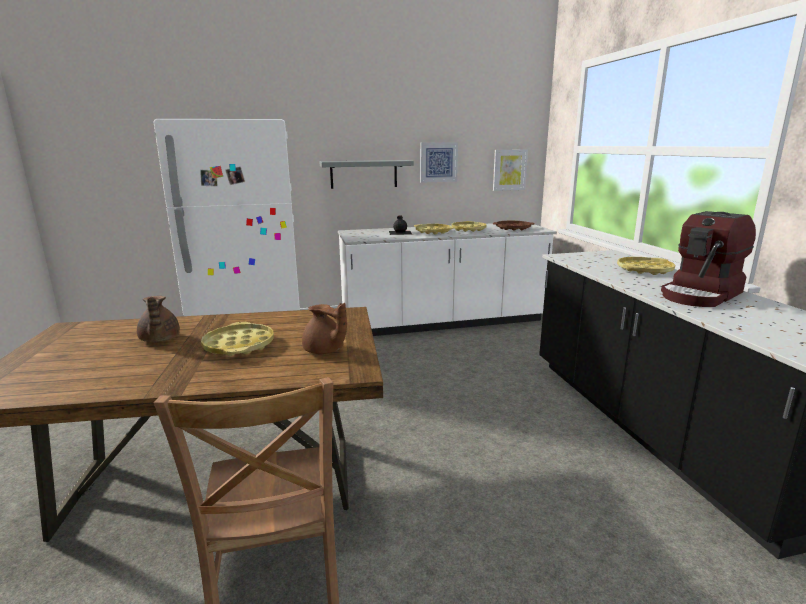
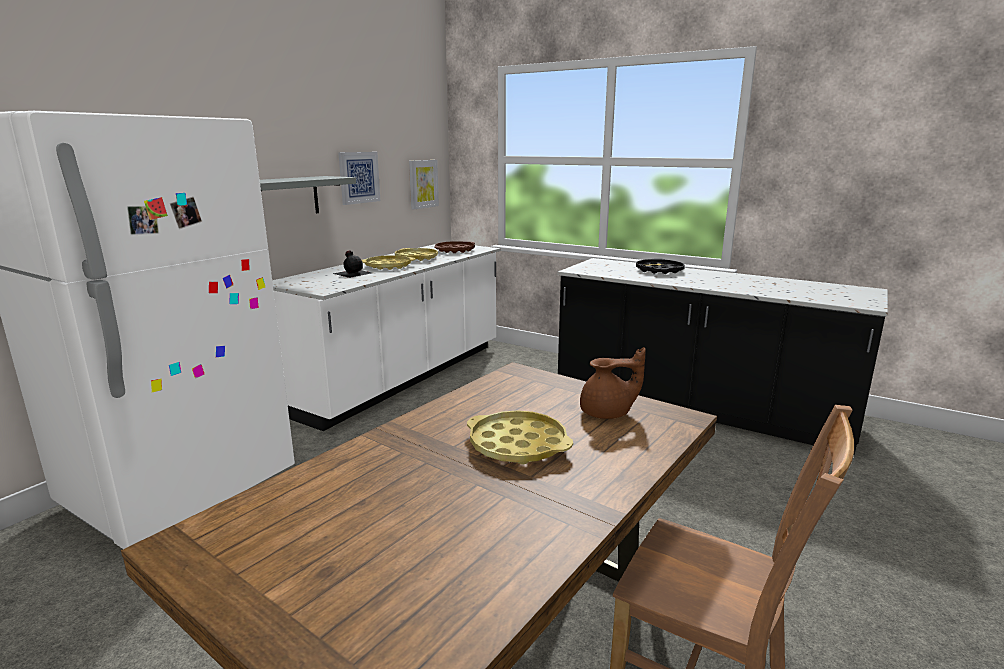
camera: 45 degrees left, 0 degrees up
(159, 340) = (404, 483): brown teapot -> none
(644, 270) = (659, 270): yellow tray -> black tray
(701, 295) = (737, 281): coffee machine -> none

